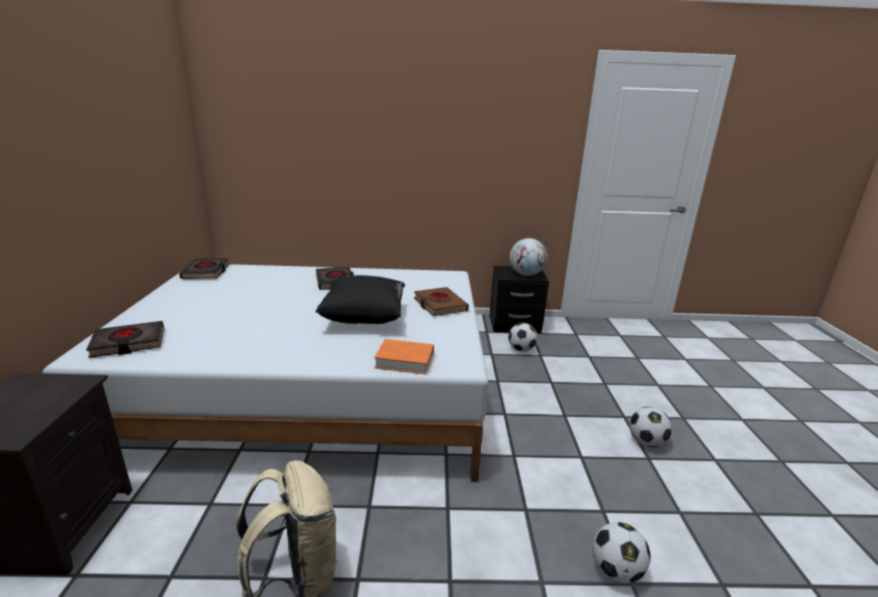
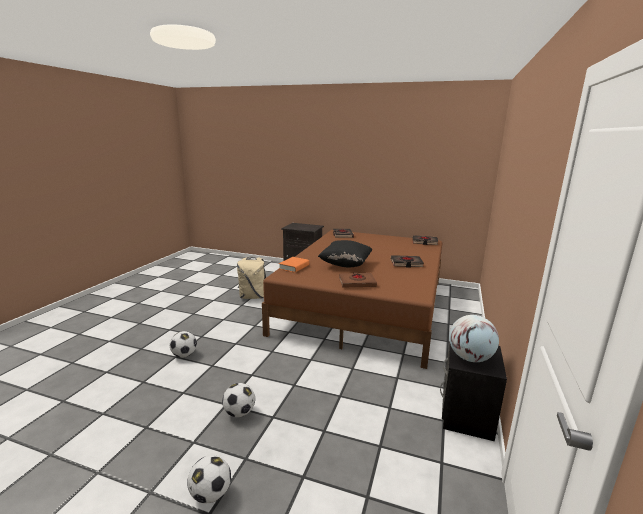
camera: 110 degrees right, 5 degrees down
(311, 390) = (365, 305): white bed -> brown bed
(521, 349) = (403, 398): football -> football (211, 494)

